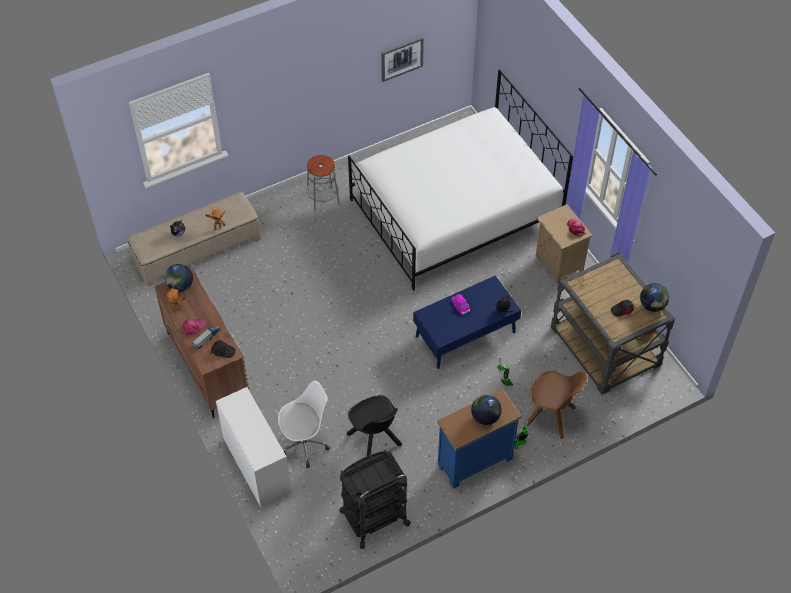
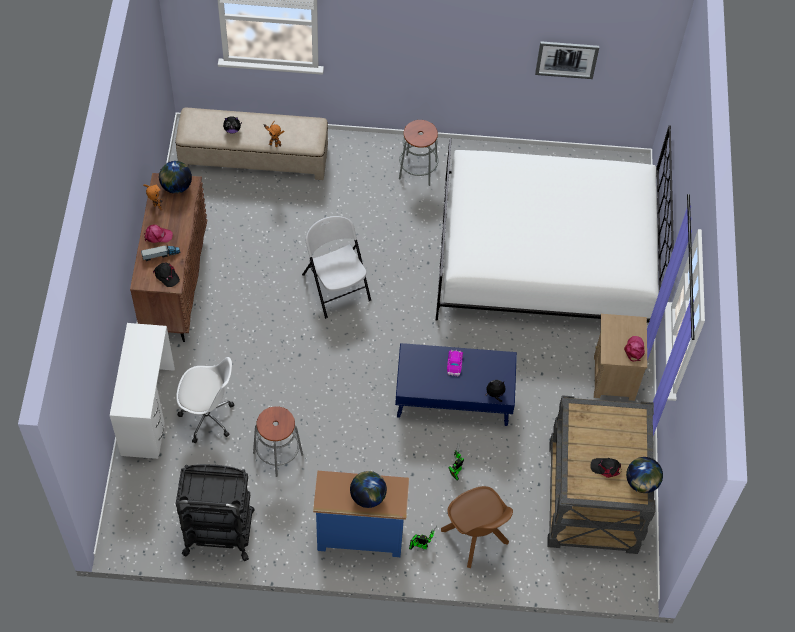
camera: 30 degrees right, 5 degrees up
(327, 306) = (336, 287): none -> white chair
(374, 440) = (278, 454): black chair -> grey stool

